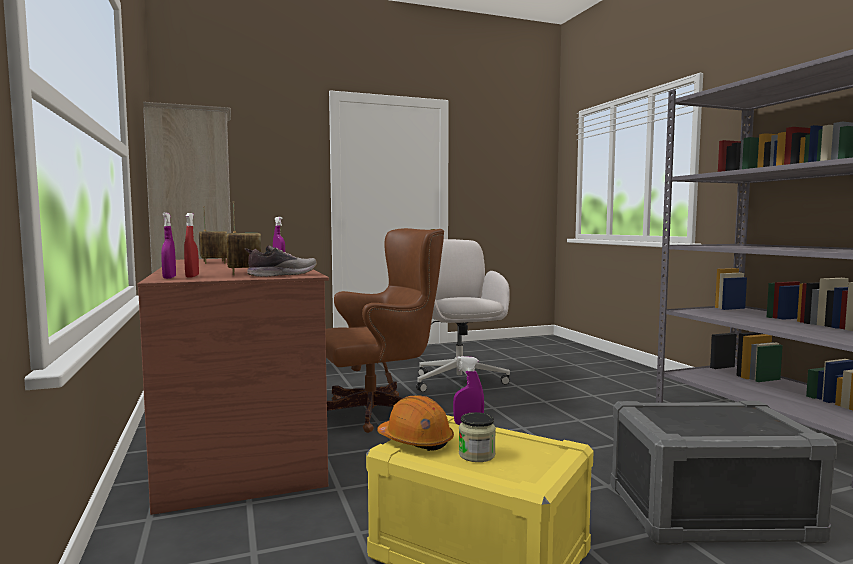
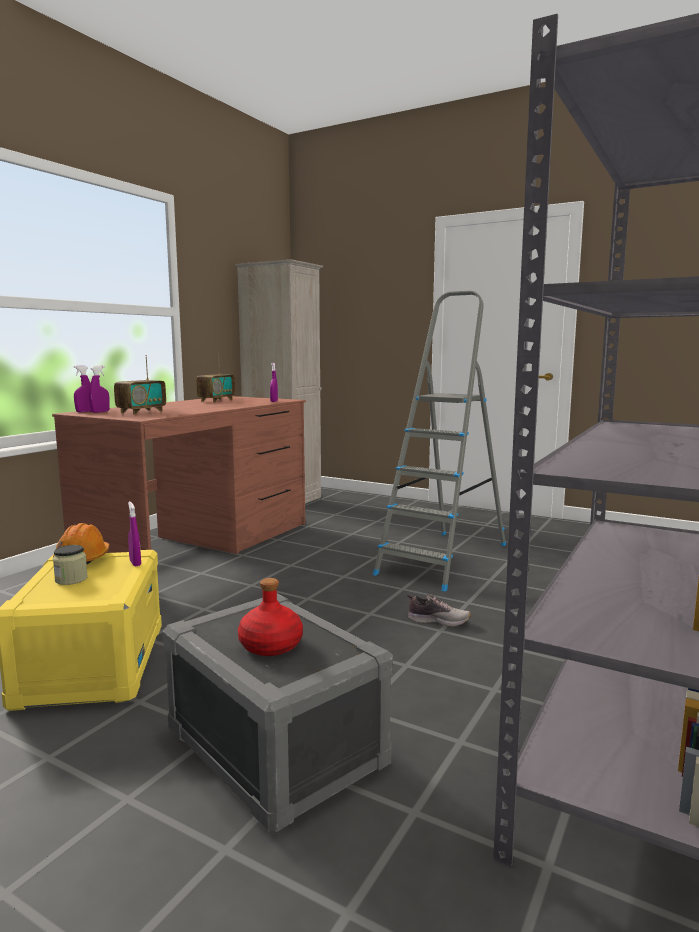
camera: 50 degrees right, 5 degrees up
(192, 276) = (100, 412): red spray bottle -> purple spray bottle
(281, 275) = (133, 416): shoe -> shoe (438, 621)
(378, 412) = (311, 558): brown office chair -> none
(459, 383) = (443, 559): white office chair -> grey step ladder
(726, 422) = (271, 645): none -> red bottle

